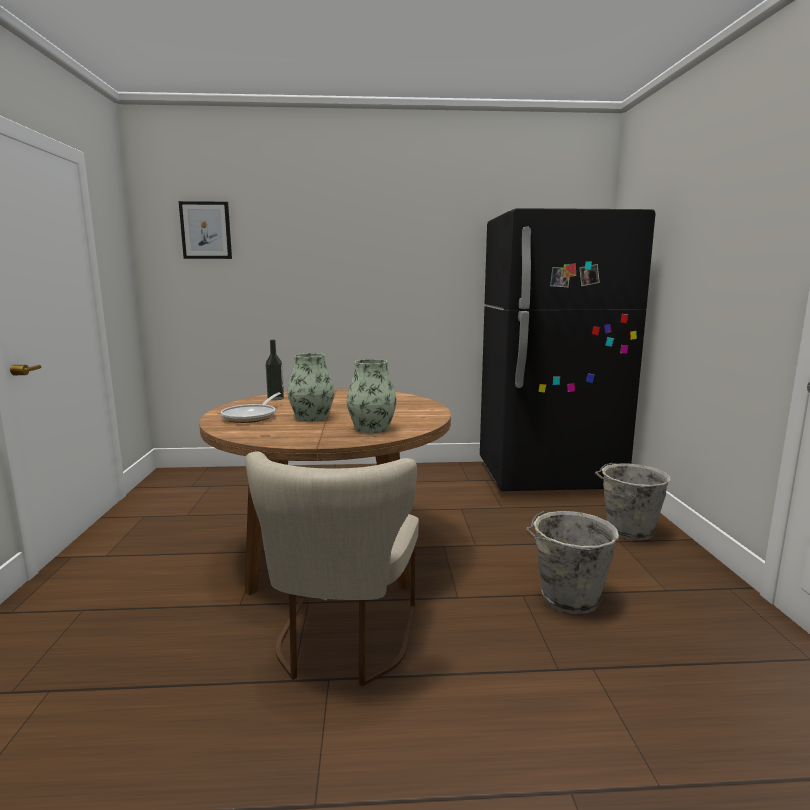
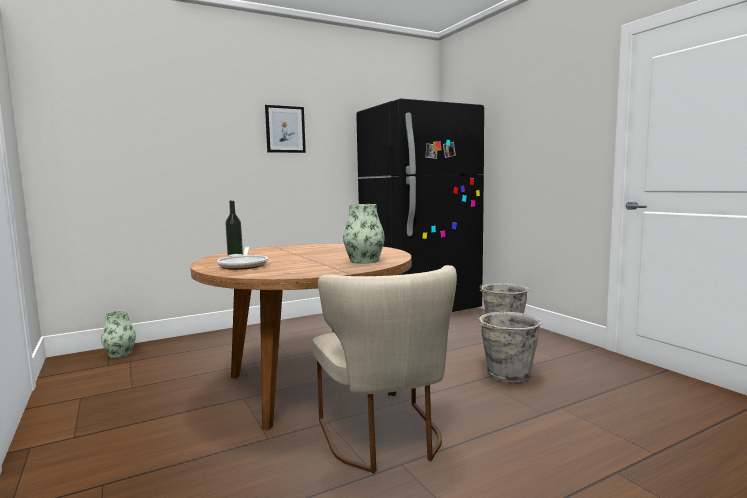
camera: 25 degrees left, 5 degrees down
(206, 230) = (104, 108): picture -> picture (285, 129)
(311, 417) = (298, 261): vase -> vase (120, 353)

